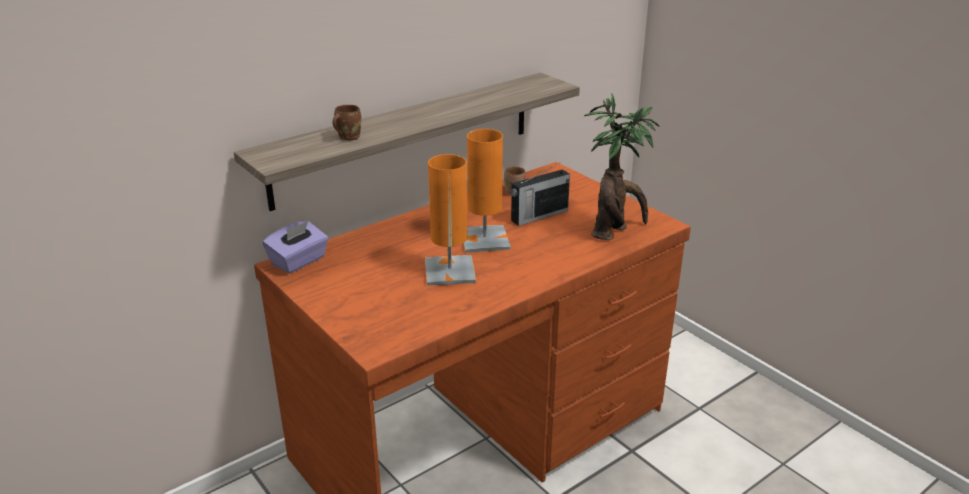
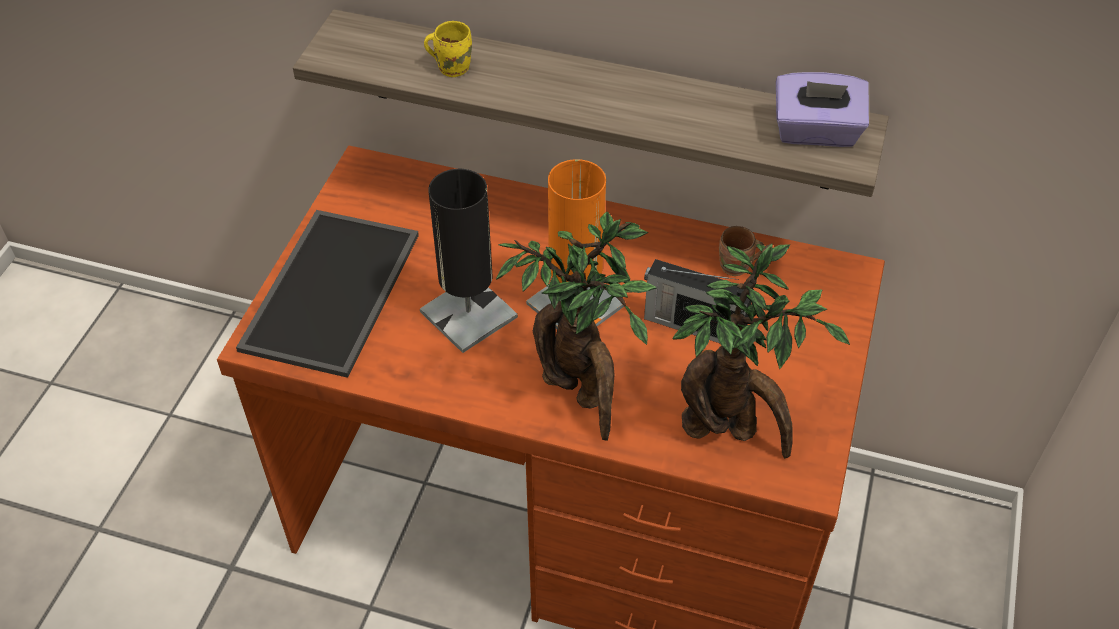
camera: 55 degrees right, 20 degrees up
(299, 261) = (380, 175): purple tissue box -> purple tissue box (816, 132)
(347, 137) = (452, 67): brown mug -> yellow mug
(366, 309) = (329, 289): none -> tray
(449, 271) = (468, 314): orange table lamp -> black table lamp
(546, 259) = (580, 394): none -> potted plant

